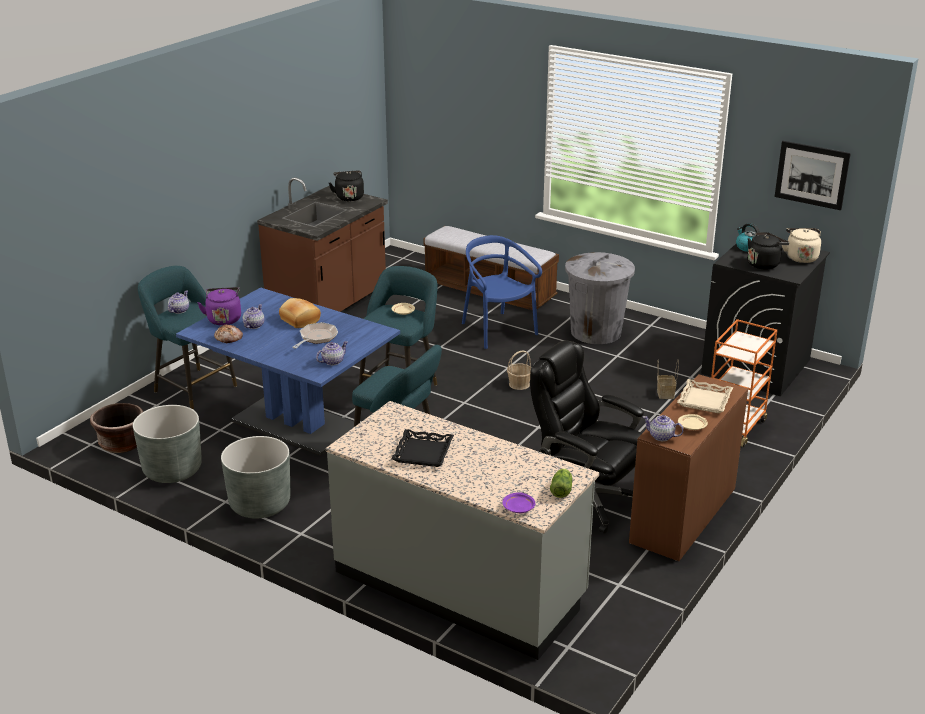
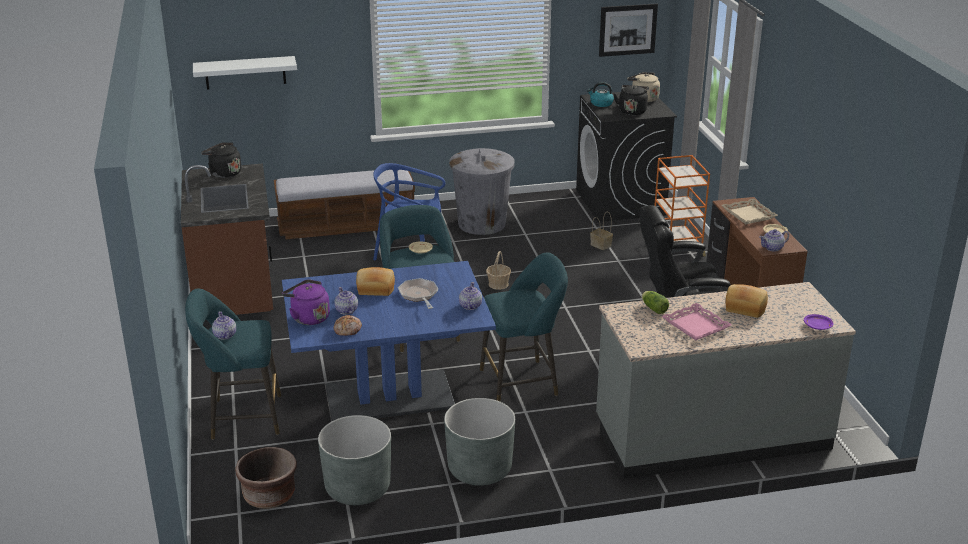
camera: 45 degrees left, 0 degrees up
(423, 453) = (696, 326): black tray -> pink tray
(440, 119) = (245, 72): none -> white shelf
(494, 461) = (745, 307): none -> bread
(561, 489) = (814, 302): lettuce -> lettuce (653, 308)

